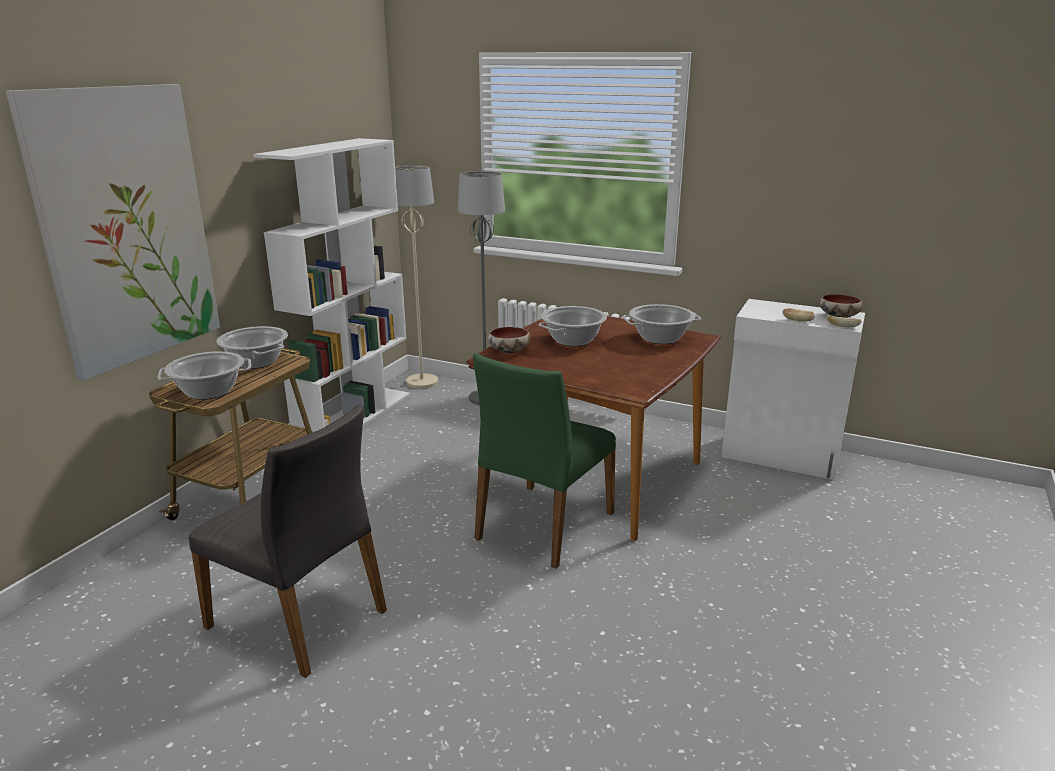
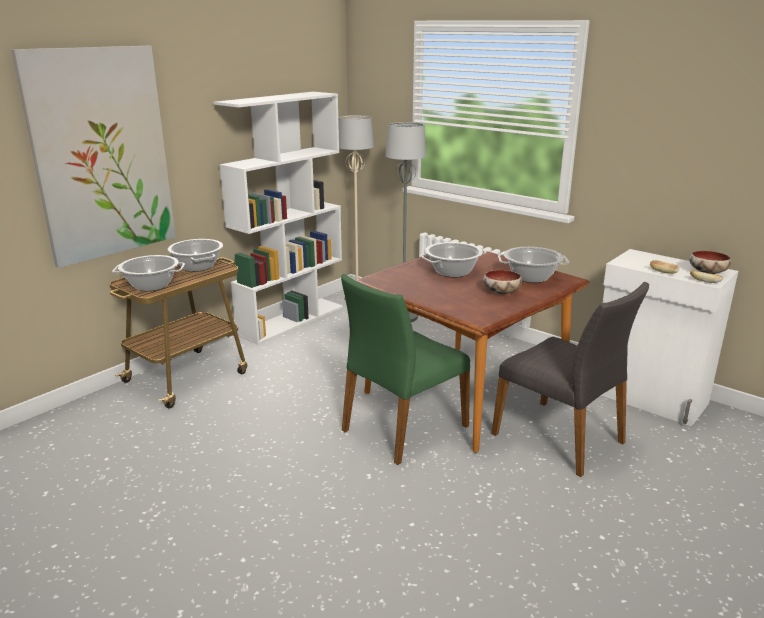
camera: 15 degrees right, 0 degrees up
(300, 618) = (182, 470): grey chair -> grey chair (560, 438)
(508, 351) = (392, 276): bowl -> bowl (501, 292)

